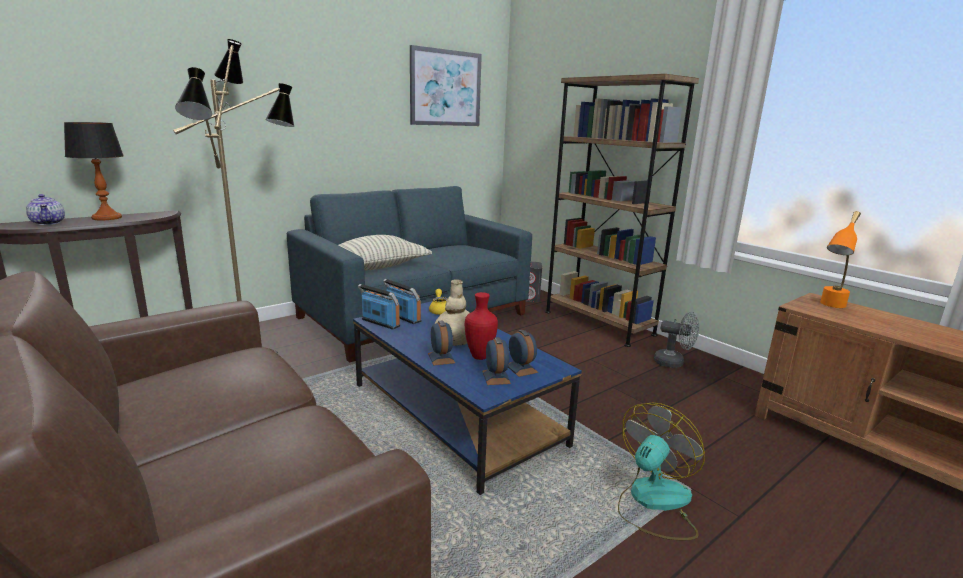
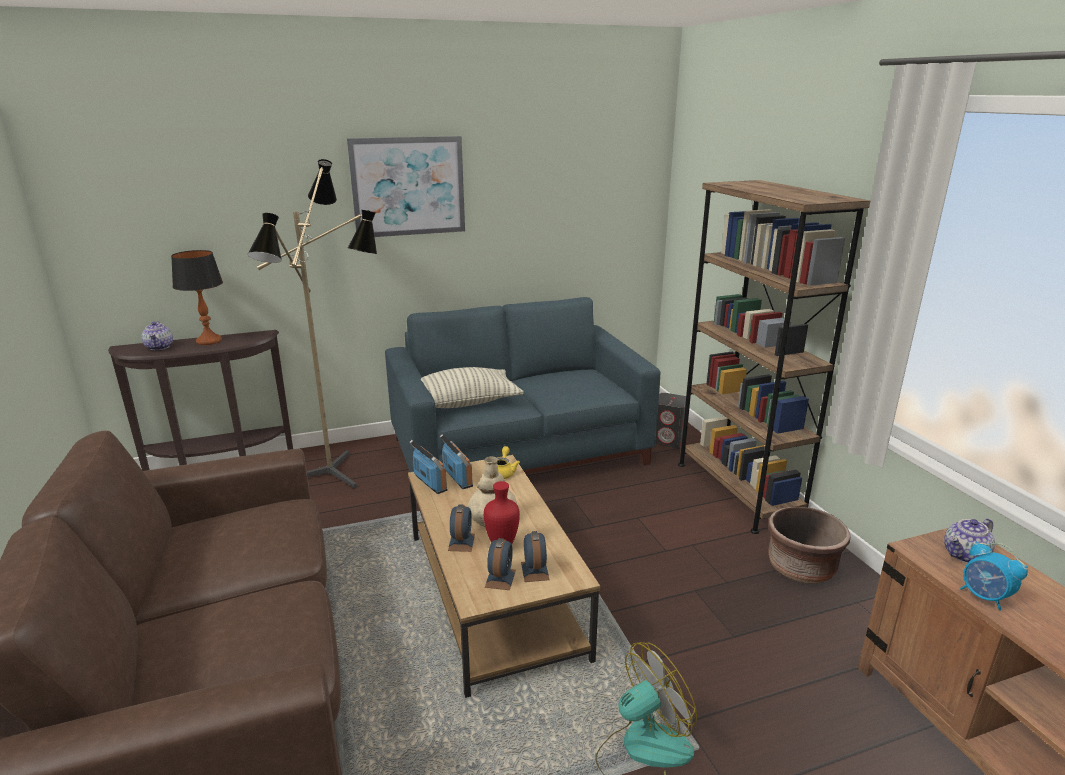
camera: 20 degrees right, 5 degrees up
(445, 88) = (583, 177): picture -> picture (408, 186)
(454, 414) = (492, 594): blue coffee table -> brown coffee table
(673, 362) = (800, 568): grey fan -> brown planter
(830, 306) = (965, 555): orange table lamp -> teapot
(866, 325) = (984, 597): none -> alarm clock

